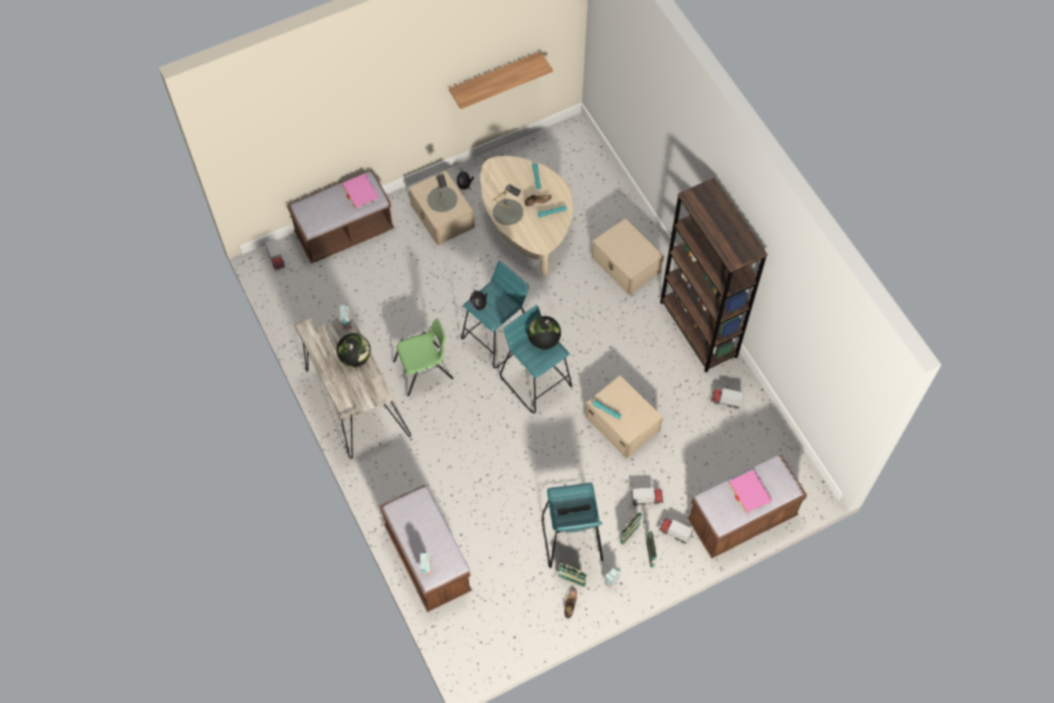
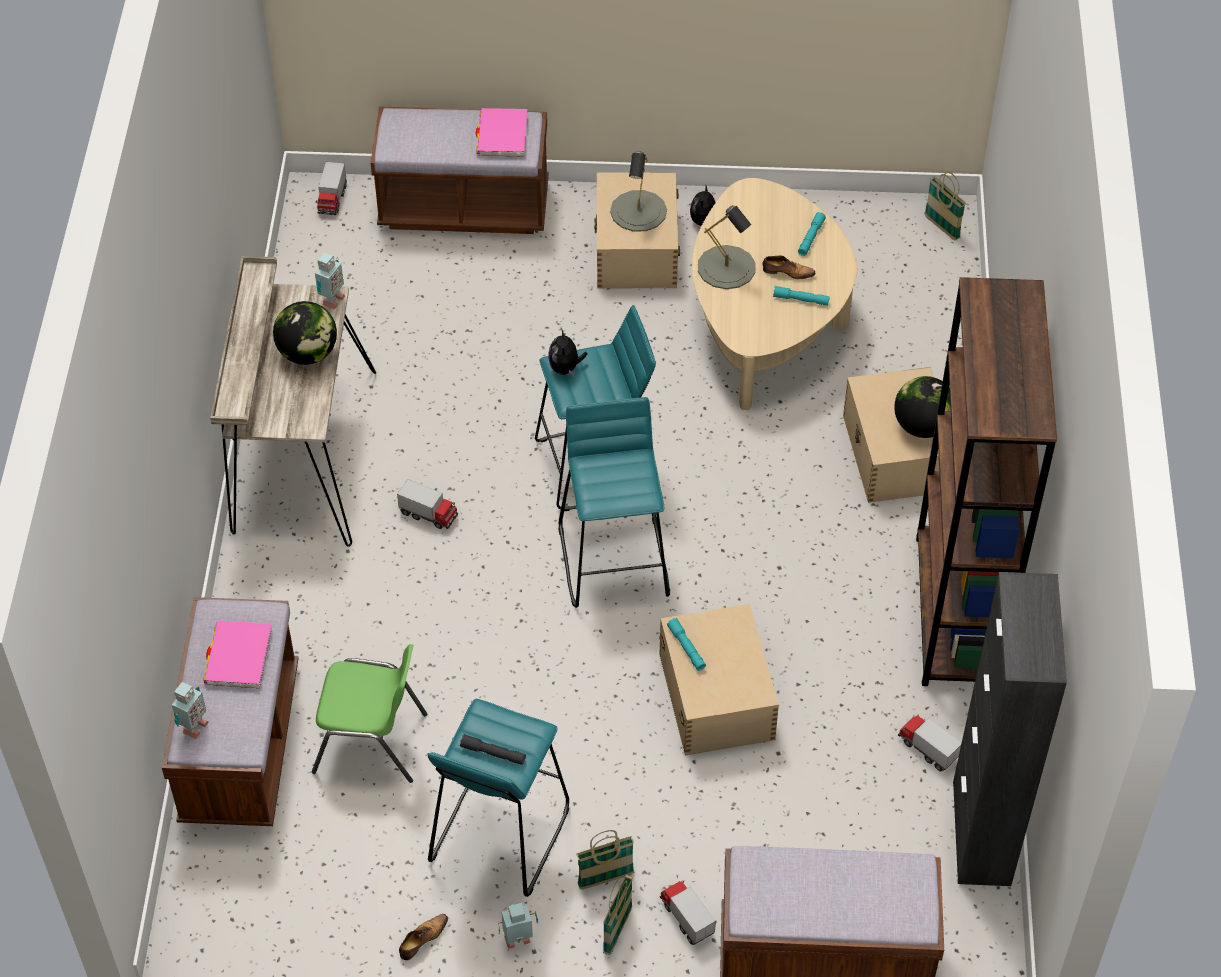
camera: 30 degrees right, 10 degrees down
(424, 370) = (443, 460): green chair -> green chair (372, 743)
(495, 77) = (811, 31): shelf -> none
(544, 340) = (633, 468): globe -> globe (922, 426)
(571, 580) = (452, 902): basket -> basket (942, 227)
(647, 499) = (674, 838): toy truck -> toy truck (428, 515)
(749, 493) = (835, 890): pink book -> pink book (238, 657)
(770, 428) = (981, 833): none -> black cabinet

